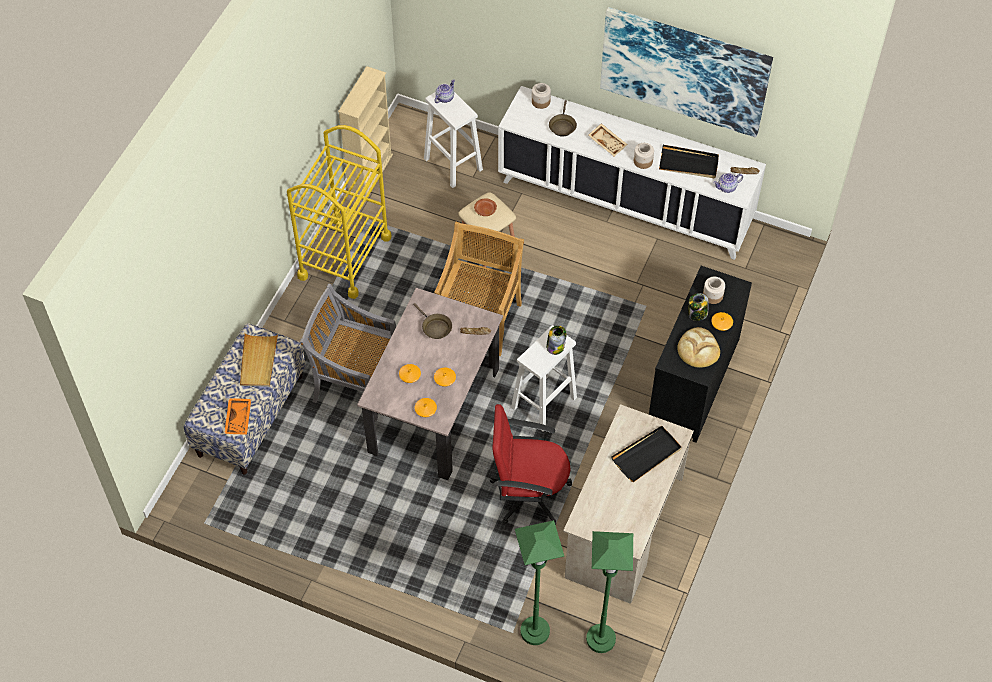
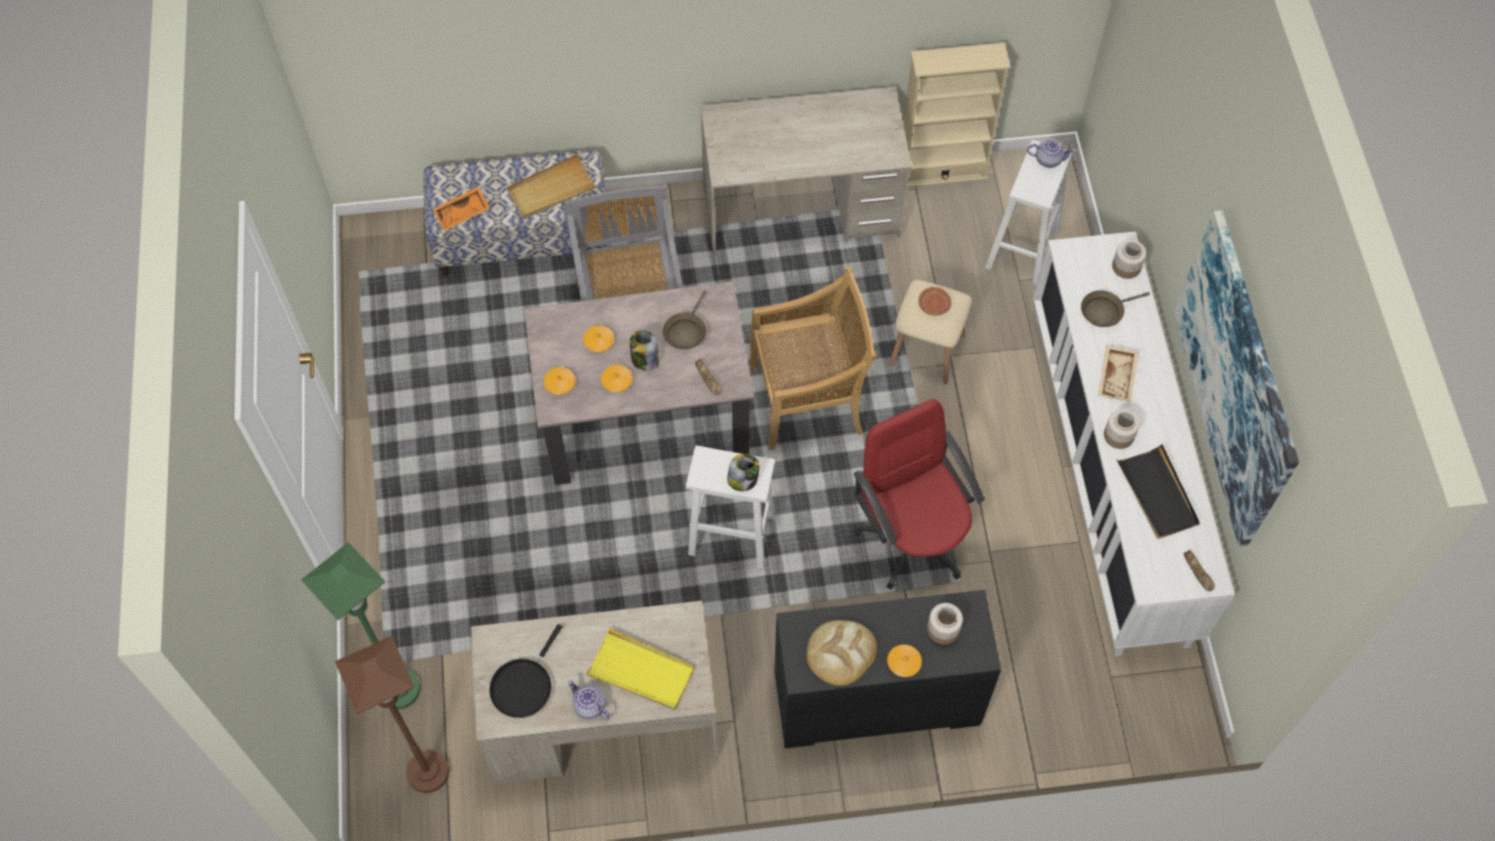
camera: 60 degrees right, 5 degrees up
(344, 257) = (801, 211): yellow cart -> beige desk
(528, 493) = (589, 584): red office chair -> red office chair (913, 537)
(600, 639) = (428, 772): green floor lamp -> brown floor lamp
(619, 519) = (524, 685): none -> black frying pan
(647, 455) = (641, 672): black tray -> yellow tray
(697, 314) = (899, 623): jar -> jar (644, 359)
(726, 187) = (1152, 562): teapot -> teapot (589, 706)

